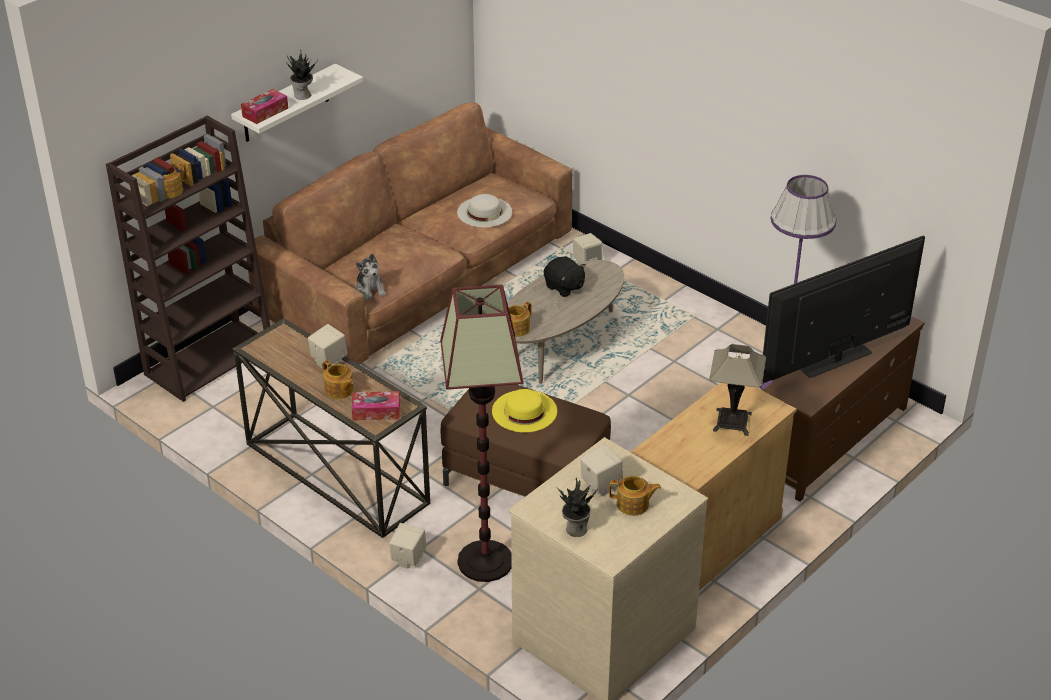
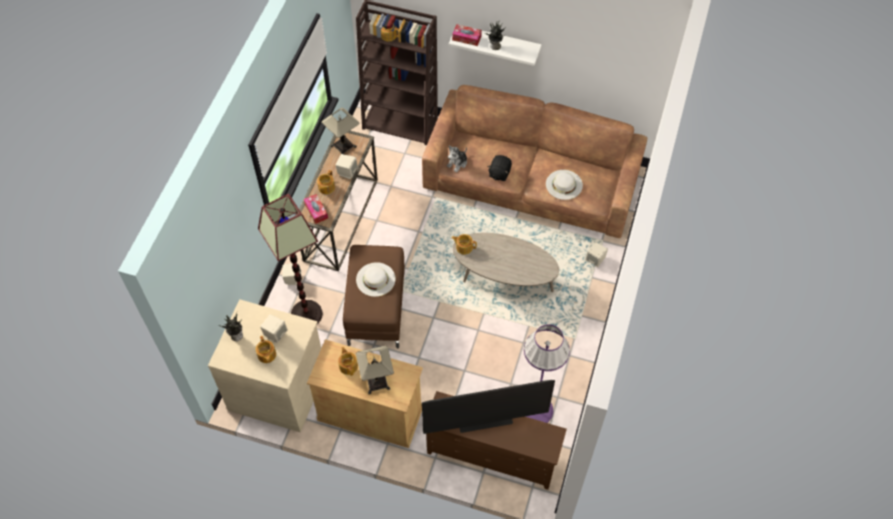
camera: 65 degrees right, 20 degrees up
(275, 351) = (343, 146): none -> table lamp
(524, 411) = (375, 279): yellow hat -> white hat
(564, 287) = (518, 255): black plush toy -> black plush toy (499, 173)
(688, 442) = (348, 365): none -> teapot
(836, 362) = (485, 423): television -> television turned 135 degrees clockwise

